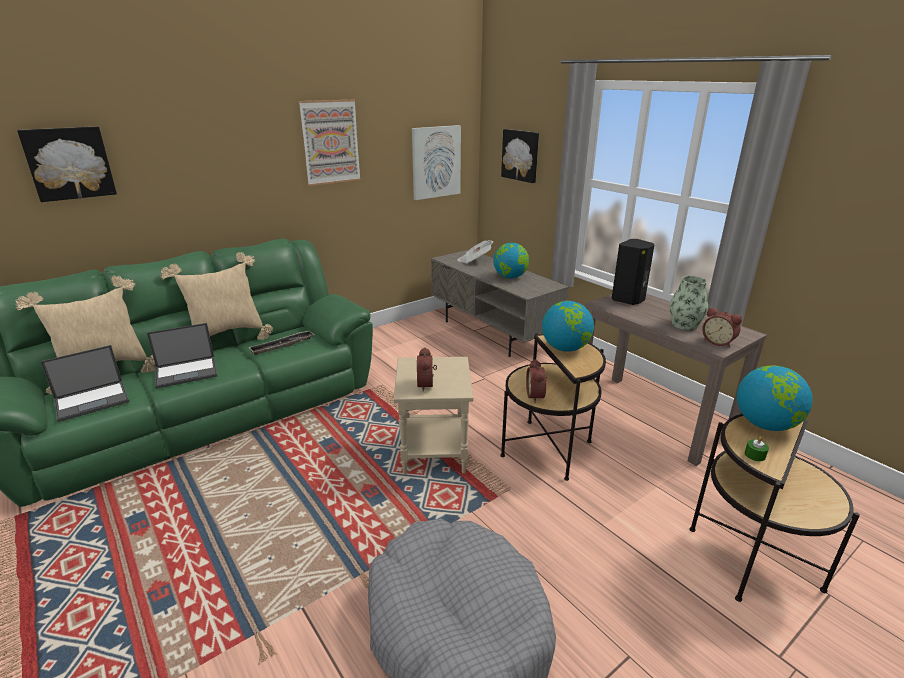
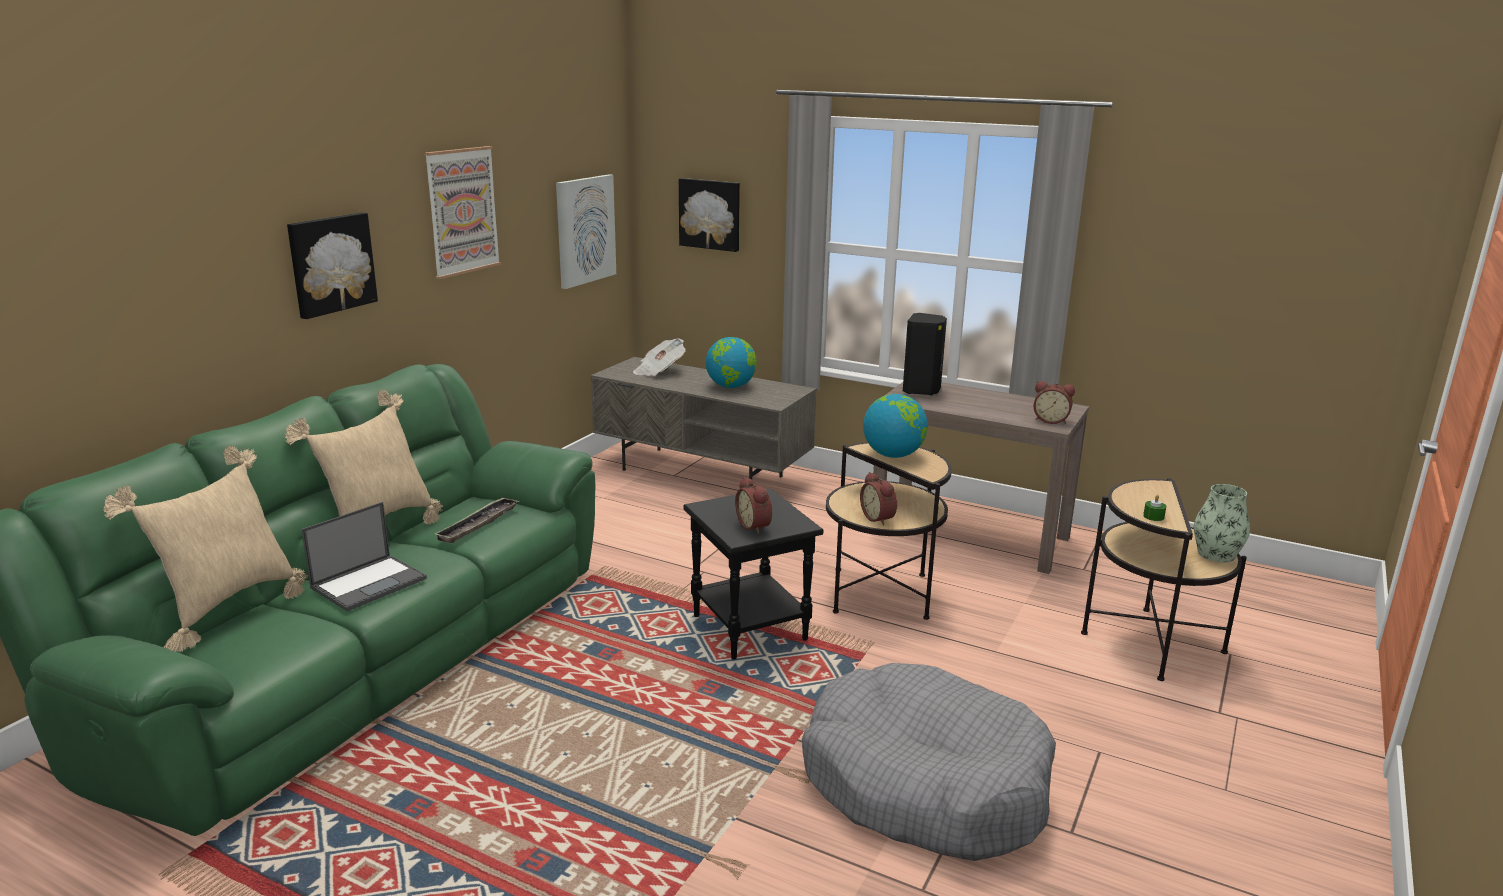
camera: 25 degrees left, 5 degrees down
(69, 163) = (130, 271): picture -> picture (331, 264)
(93, 400) = (261, 645): laptop -> none
(435, 453) = (752, 628): beige side table -> black side table
(684, 325) = (1004, 408): vase -> vase (1216, 554)
(765, 424) = (1143, 490): globe -> none

